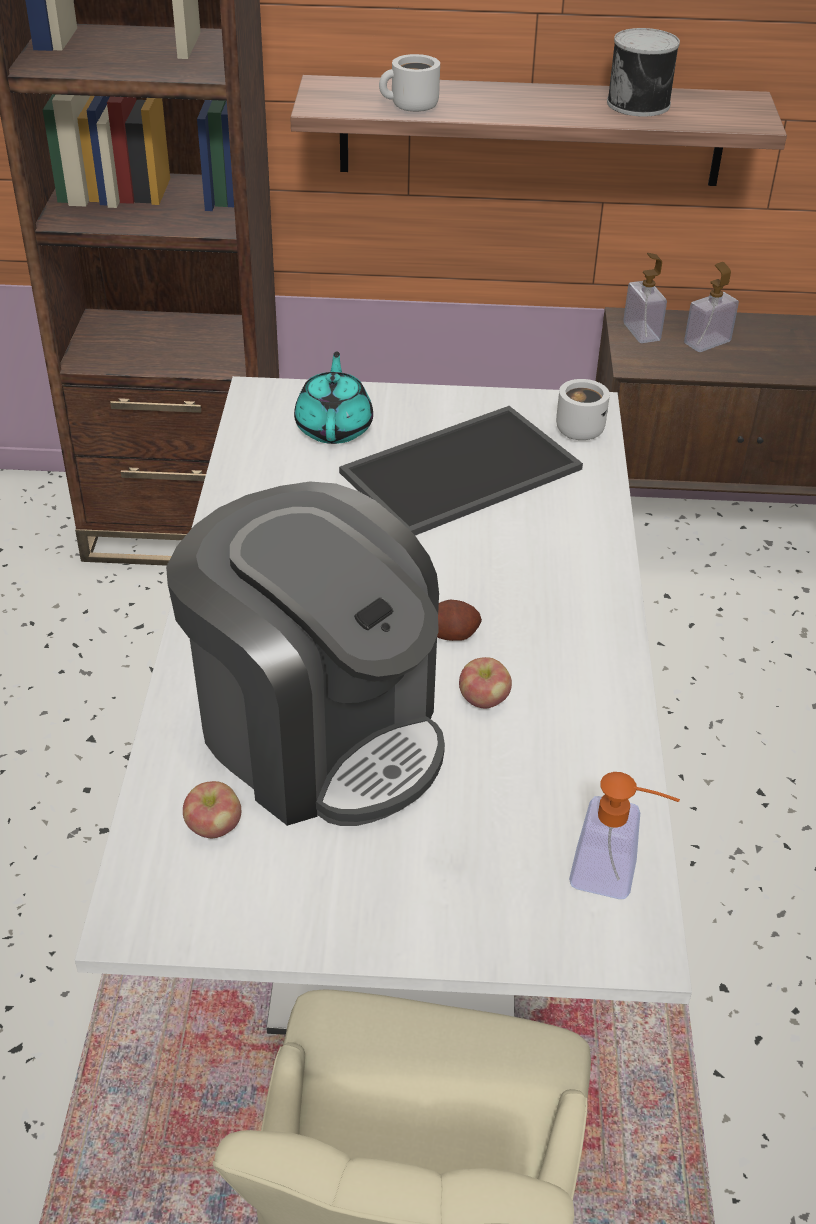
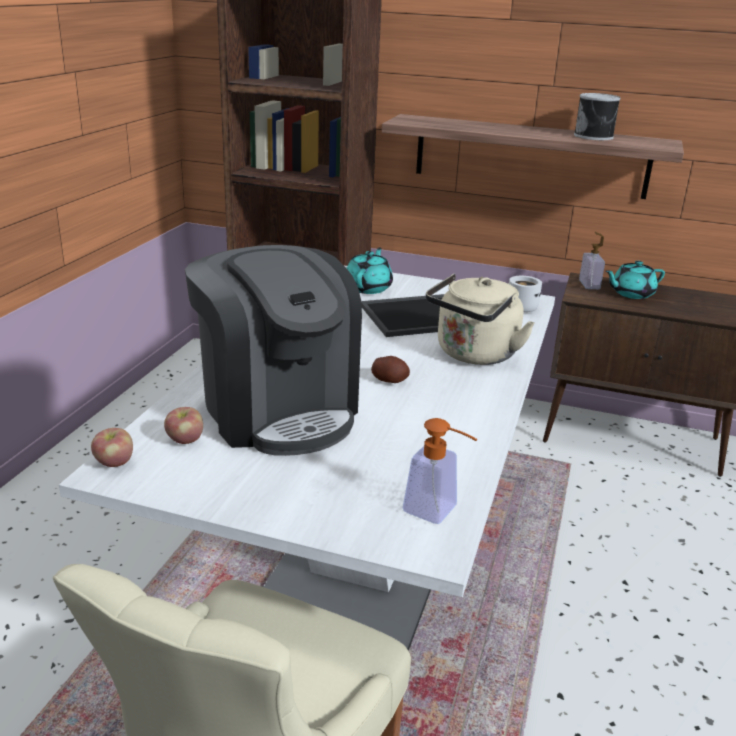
camera: 15 degrees right, 15 degrees down
(411, 107) = (453, 126): white mug -> none
(483, 700) = (393, 413): apple -> apple (114, 463)
(548, 551) = (474, 355): none -> beige kettle
(707, 342) = (631, 294): soap dispenser -> turquoise teapot

